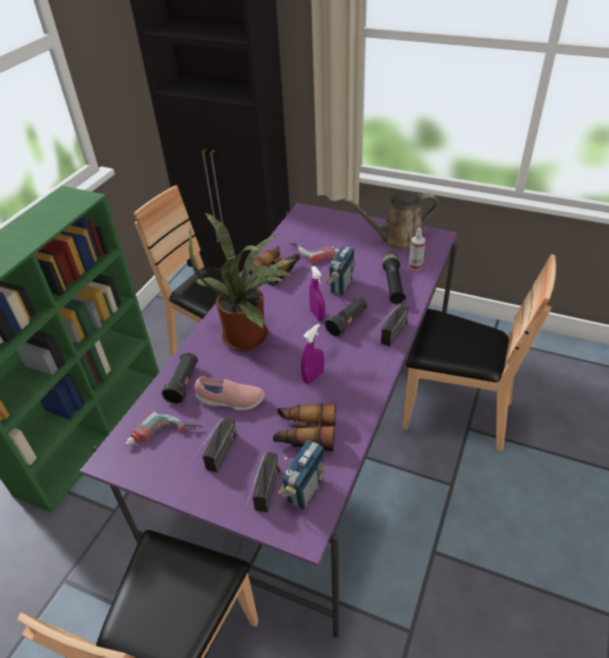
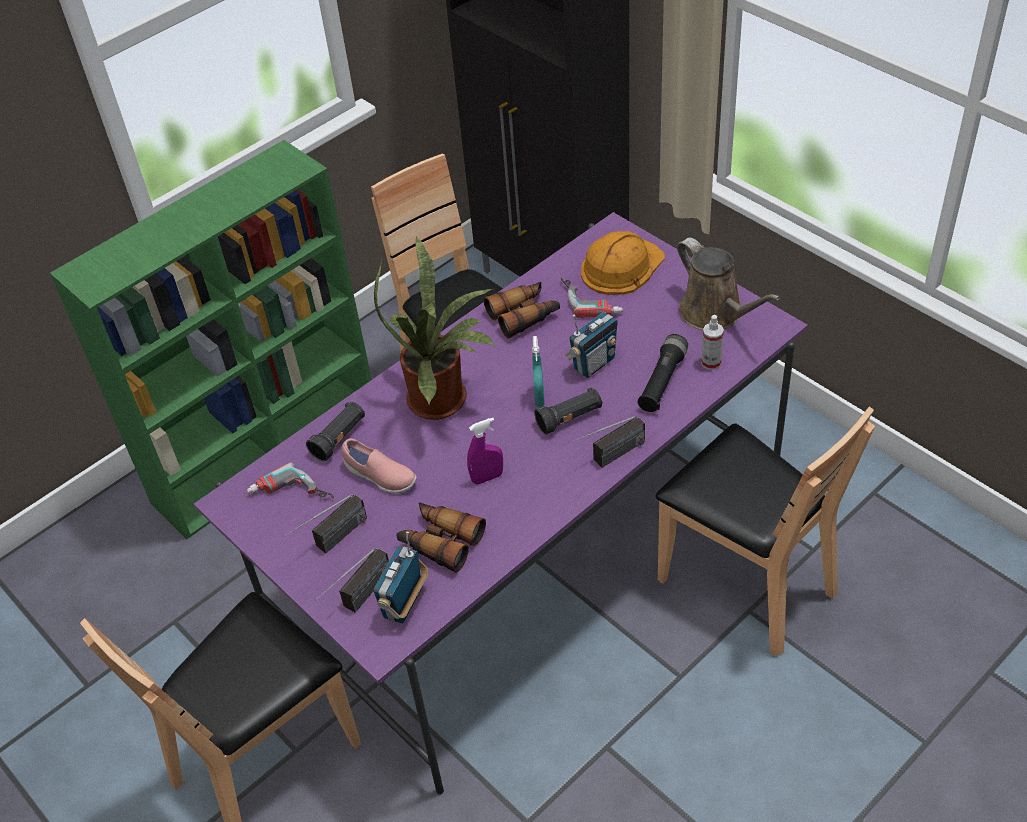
camera: 25 degrees right, 5 degrees up
(304, 490) = (404, 604): radio -> radio turned 150 degrees clockwise
(317, 315) = (539, 397): purple spray bottle -> turquoise spray bottle
(322, 229) = (621, 266): none -> orange hard hat
(398, 239) = (715, 313): brown watering can -> brown watering can turned 135 degrees counterclockwise

